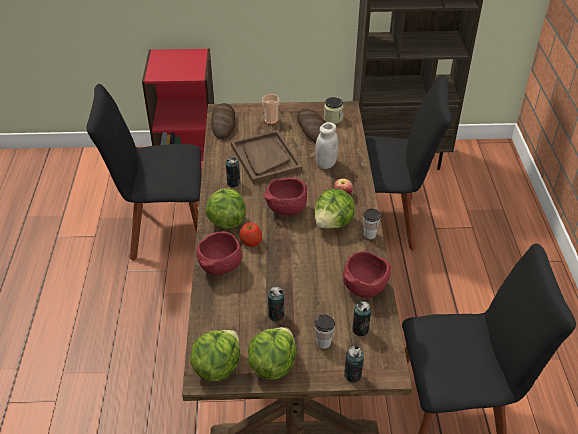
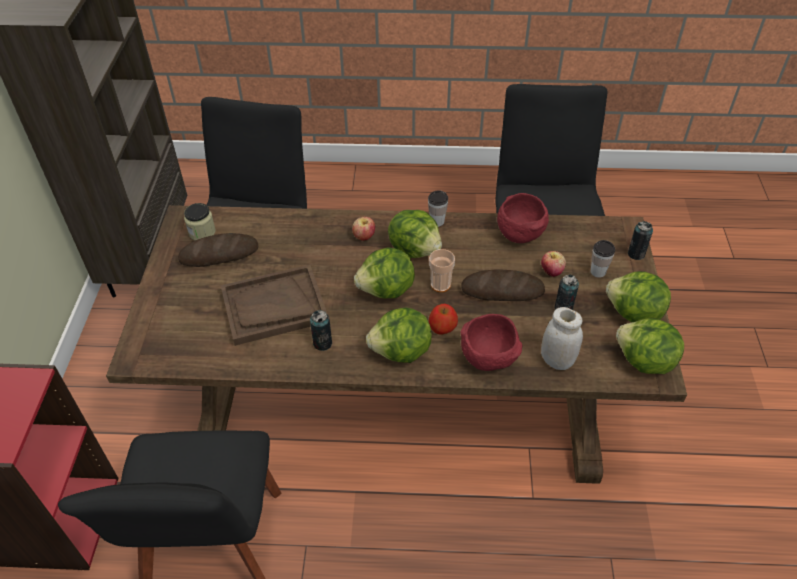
camera: 85 degrees left, 5 degrees up
(223, 123) = (172, 354): bread -> bread (502, 290)
(271, 120) = (183, 297): cup -> cup (440, 285)
(286, 210) = (387, 290): red bowl -> lettuce
(319, 309) = (551, 272): none -> apple
(326, 164) = (300, 247): white jar -> white jar (557, 360)
(360, 330) = (577, 243): can -> none

